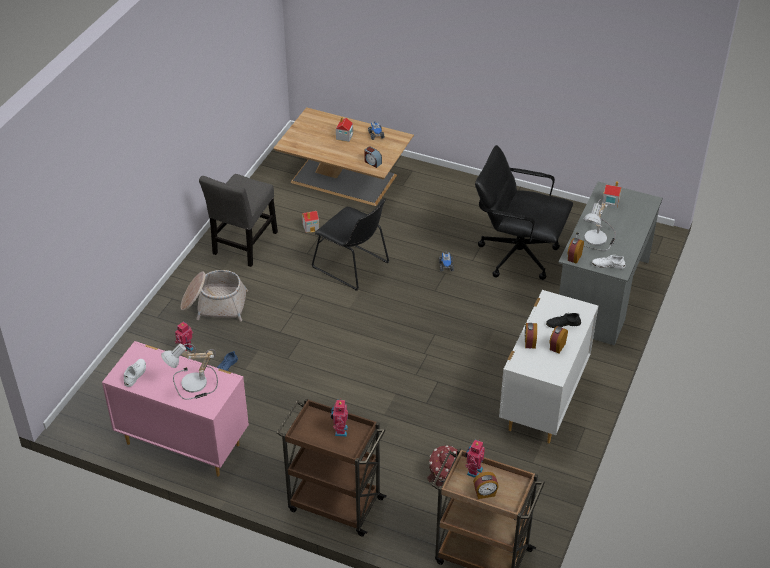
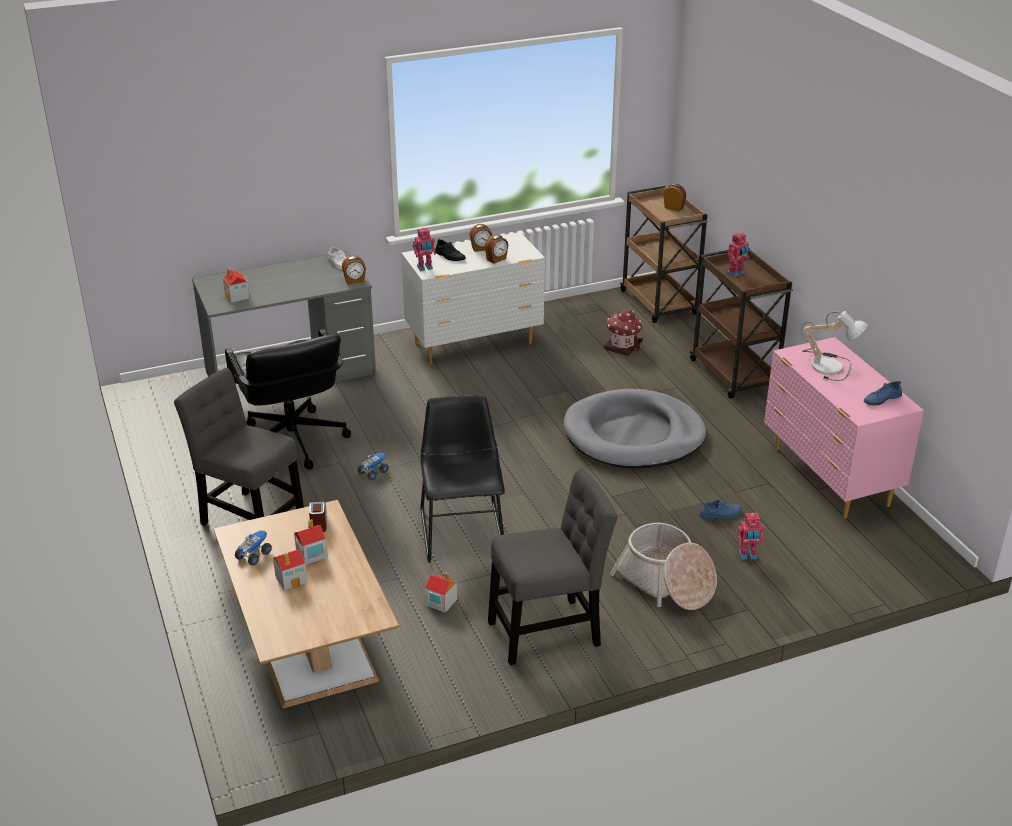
camera: 135 degrees left, 10 degrees down
(135, 374) = (882, 399): white shoe -> blue shoe
(339, 393) = (634, 435): none -> grey dog bed
(353, 149) = (311, 554): none -> toy house
(460, 205) = (249, 519): none -> grey chair
(473, 471) = (665, 218): toy robot -> toy robot (425, 268)
(597, 239) = (310, 281): table lamp -> none

